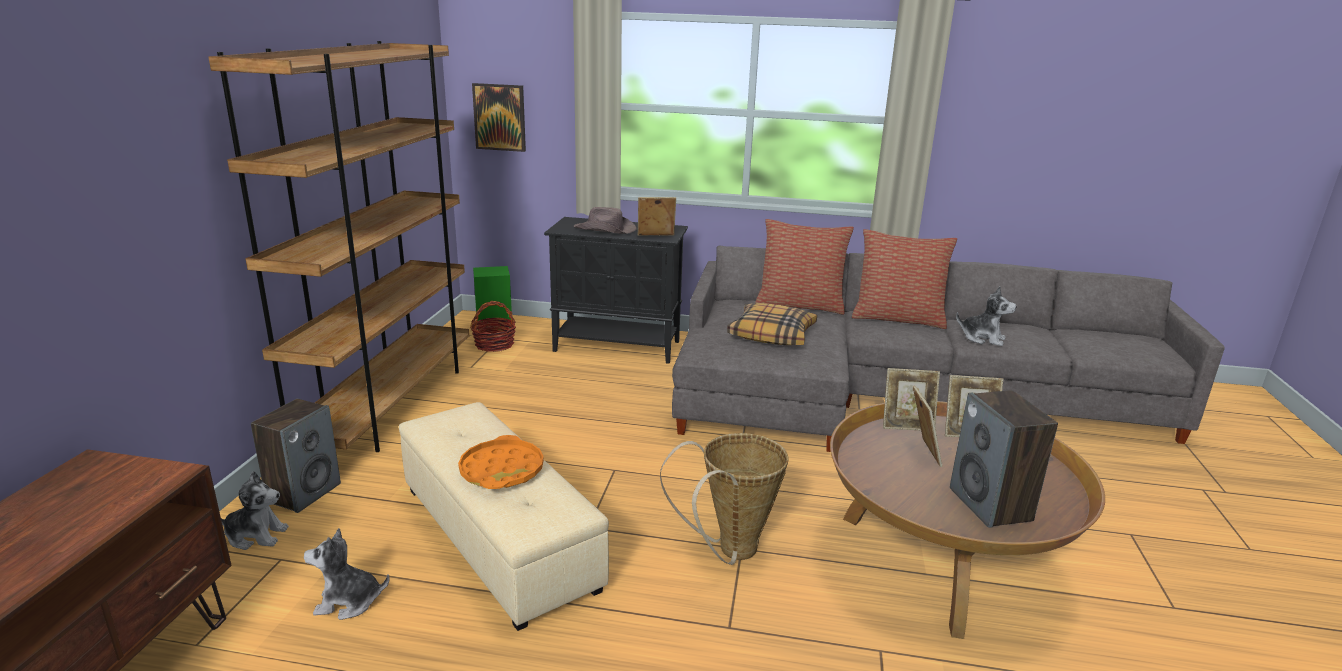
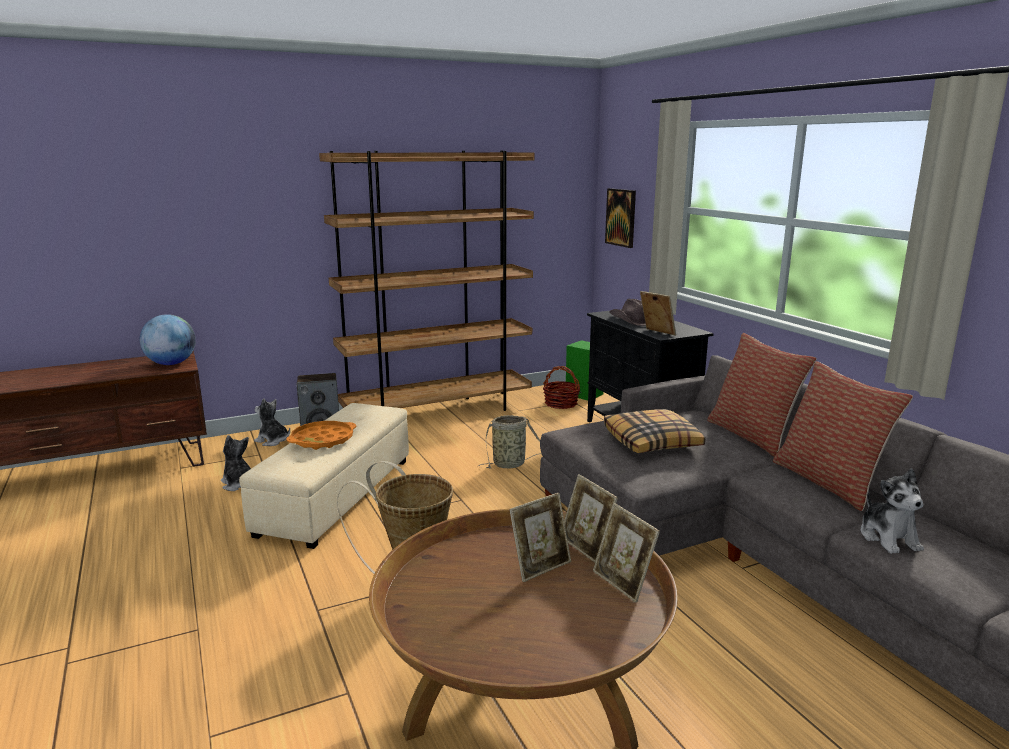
camera: 55 degrees right, 5 degrees down
(123, 480) = (171, 364): none -> globe
(256, 535) = (273, 441): plush toy -> plush toy turned 150 degrees clockwise
(580, 418) = (511, 464): none -> basket
(991, 505) = (479, 624): speaker -> none

